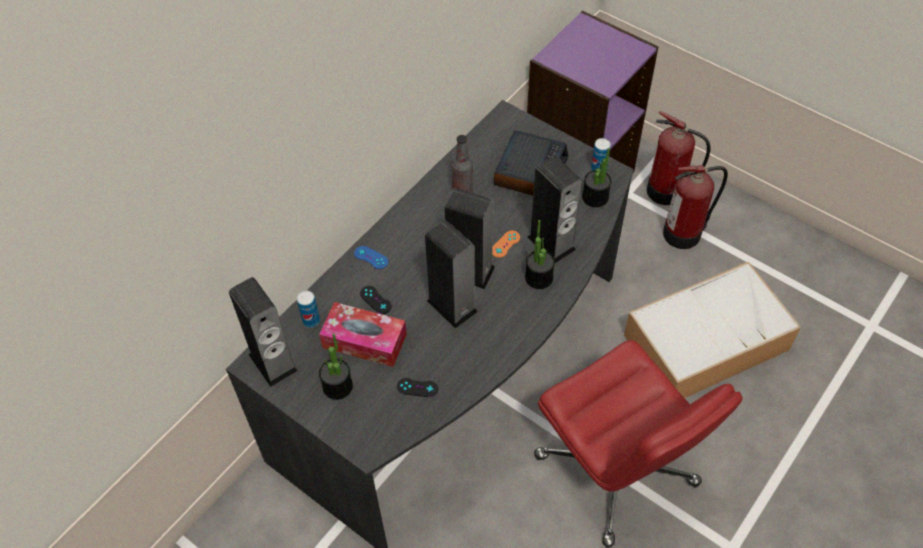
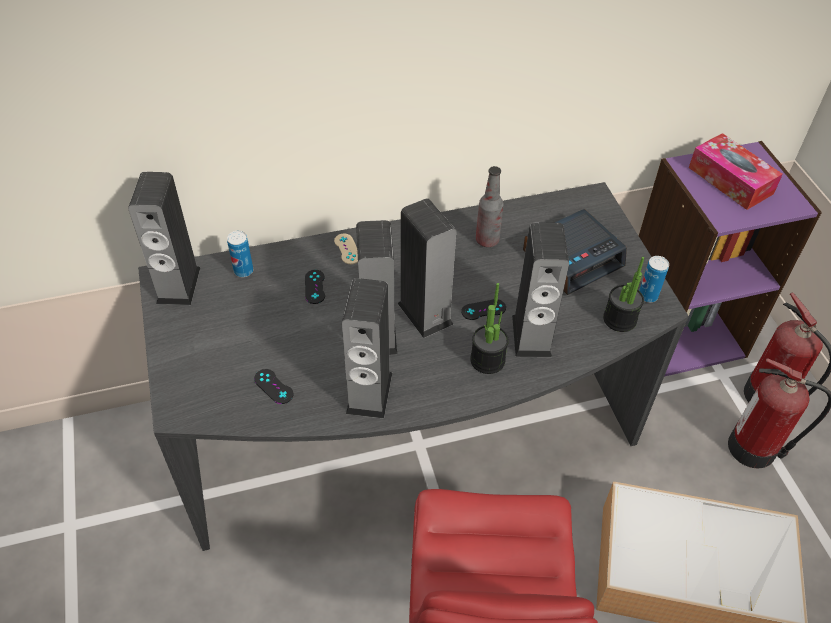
camera: 35 degrees right, 5 degrees down
(337, 386) = (208, 339): potted plant -> none
(364, 341) = (270, 315): tissue box -> tissue box (730, 180)
(371, 257) = (347, 249): blue game controller -> beige game controller
(484, 349) = (369, 392): none -> speaker
(505, 244) = (483, 310): orange game controller -> black game controller

